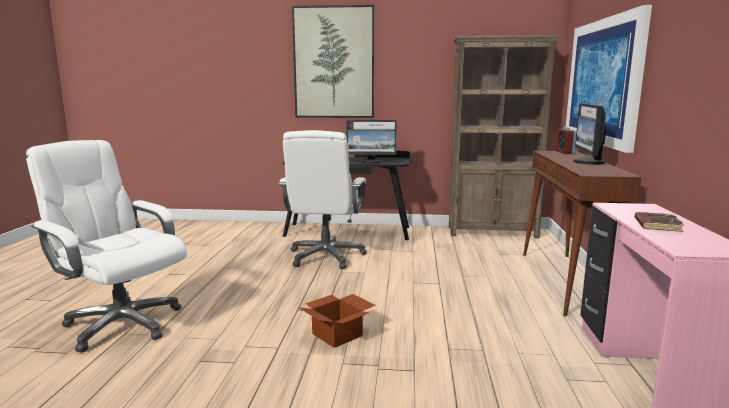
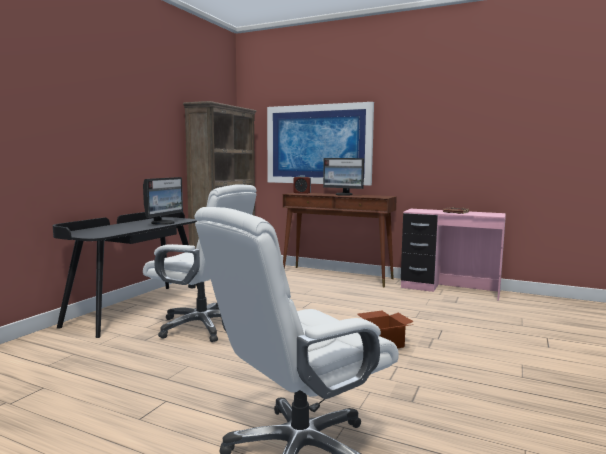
camera: 70 degrees left, 5 degrees down
(334, 63) = (86, 113): picture -> none

